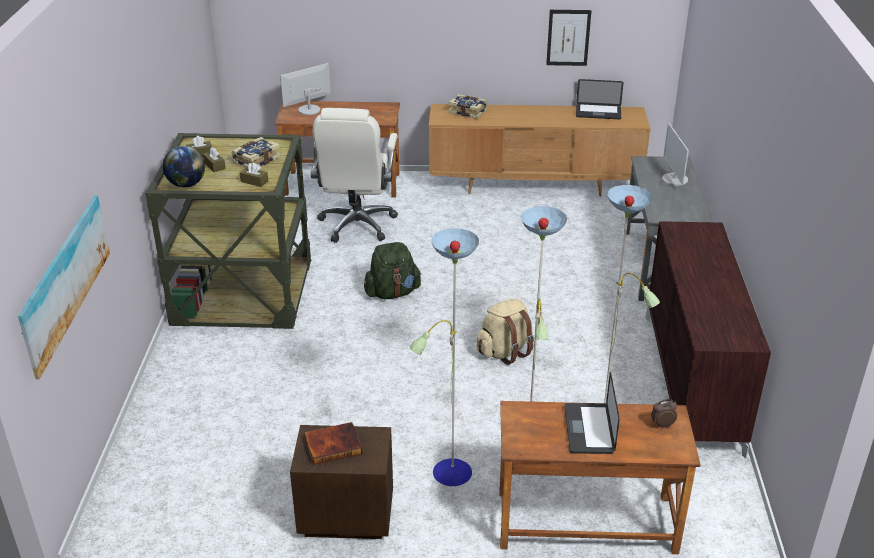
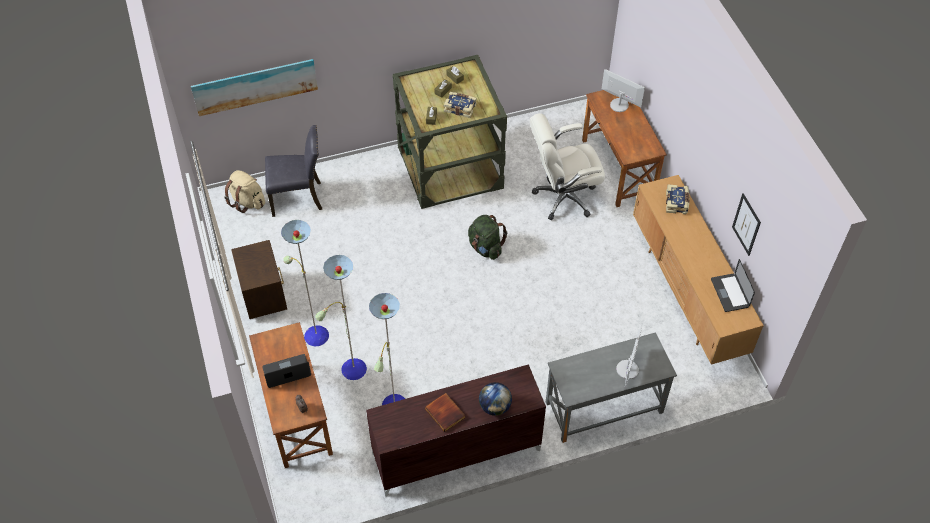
camera: 70 degrees right, 20 degrees up
(179, 440) = (298, 197): none -> grey chair
(186, 184) = (411, 88): globe -> globe (495, 406)
(333, 445) = (257, 260): book -> book (446, 413)
(505, 351) = (445, 332): beige backpack -> beige backpack (247, 201)
(674, 179) = (627, 369): monitor -> monitor turned 135 degrees clockwise

